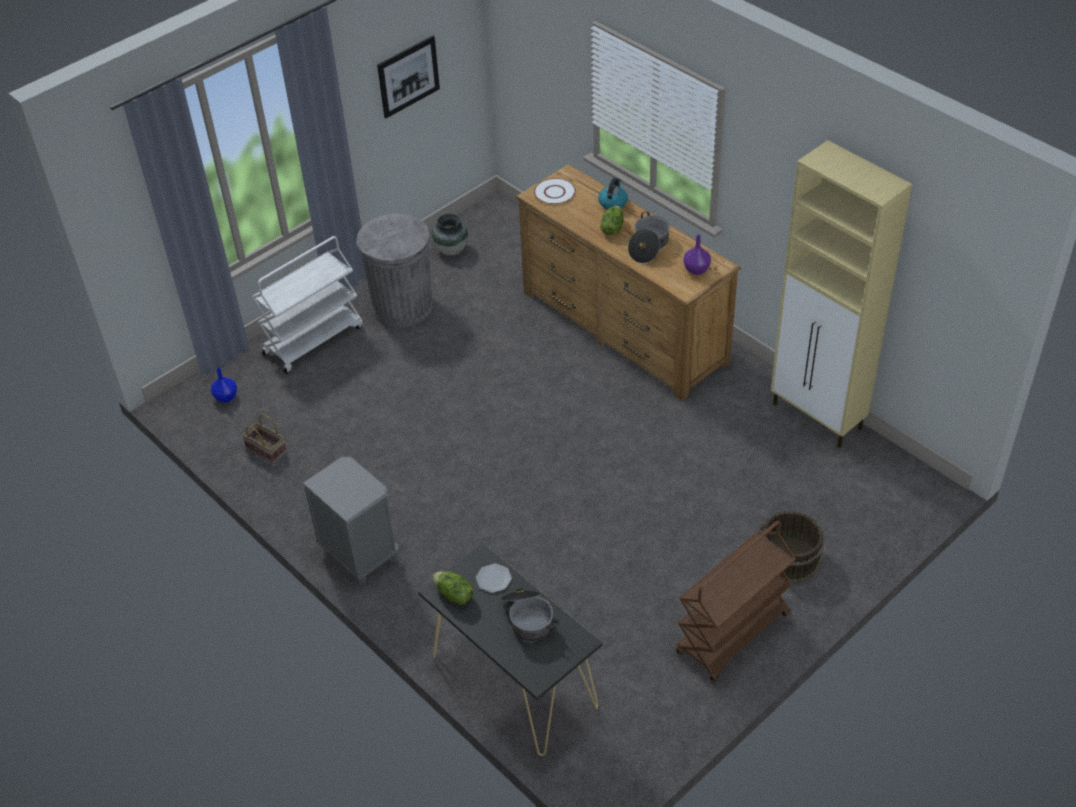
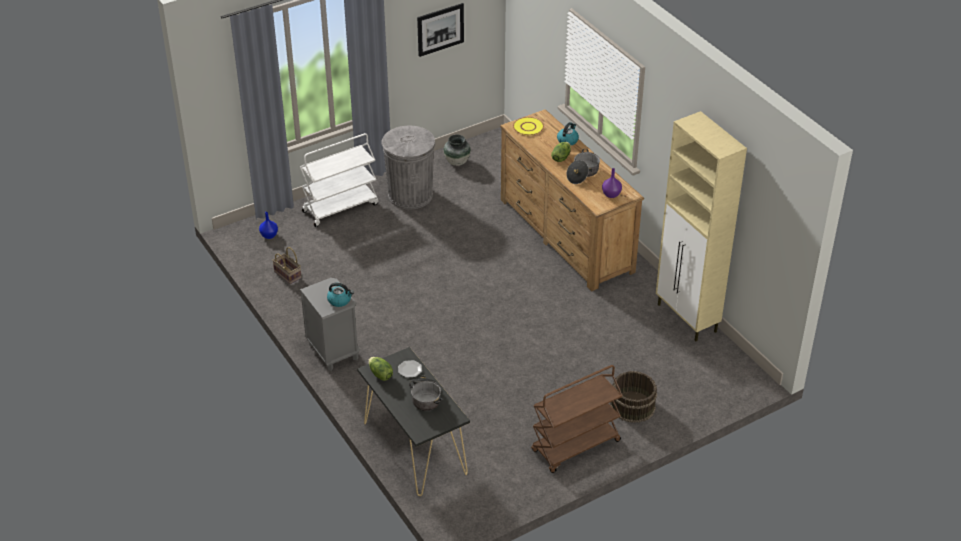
camera: 10 degrees right, 5 degrees down
(364, 490) = (340, 300): none -> kettle
(555, 192) = (528, 127): white plate -> yellow plate

